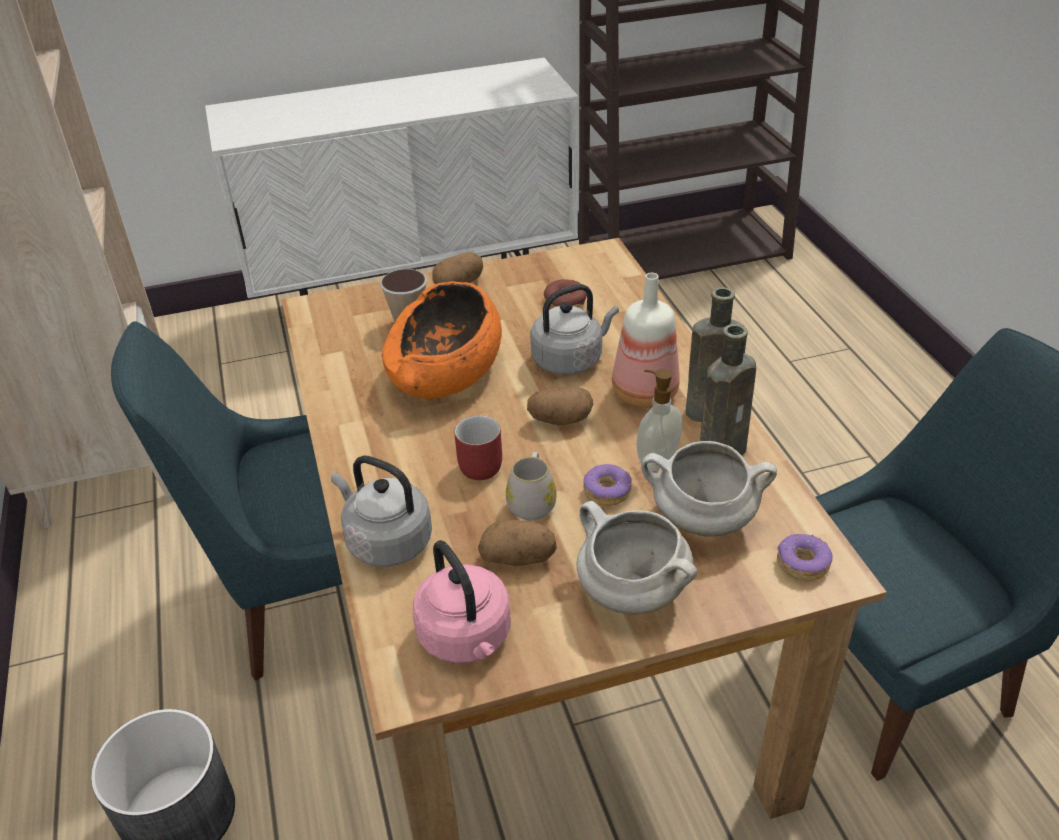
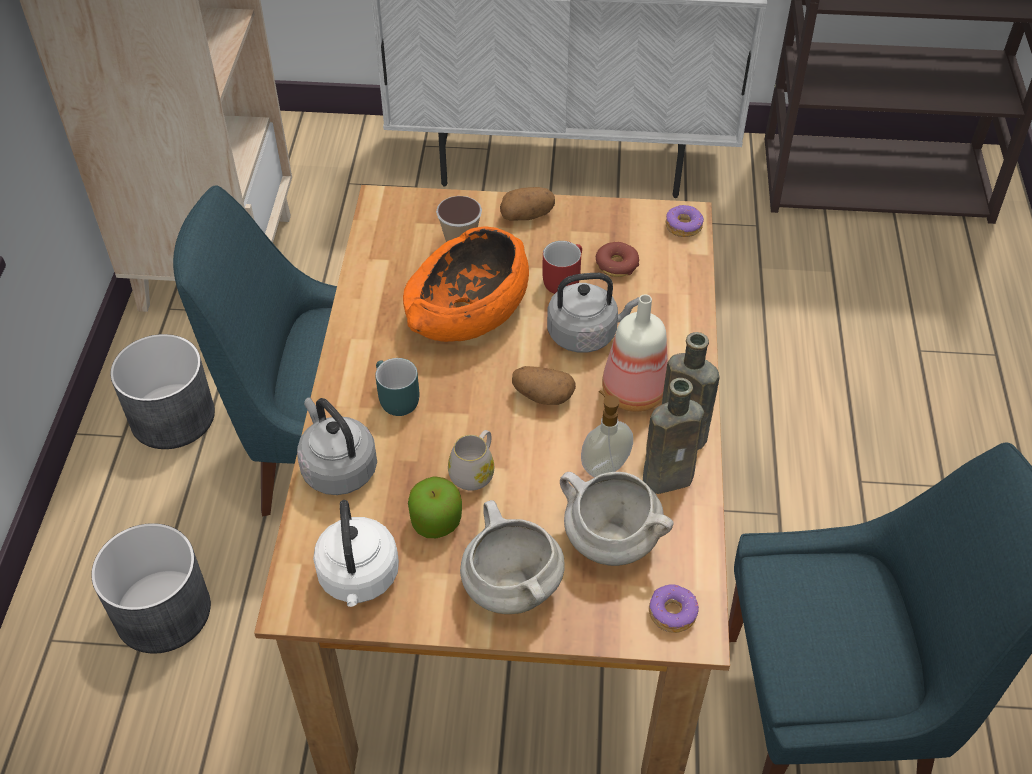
camera: 20 degrees right, 10 degrees up
(115, 617) = (172, 417): none -> grey planter
(412, 464) = (393, 399): none -> turquoise mug
(467, 638) = (359, 579): pink kettle -> white kettle
(479, 462) = (450, 416): red mug -> red mug (562, 279)
(518, 558) = (436, 521): potato -> apple
(607, 491) = (543, 483): donut -> donut (683, 226)

